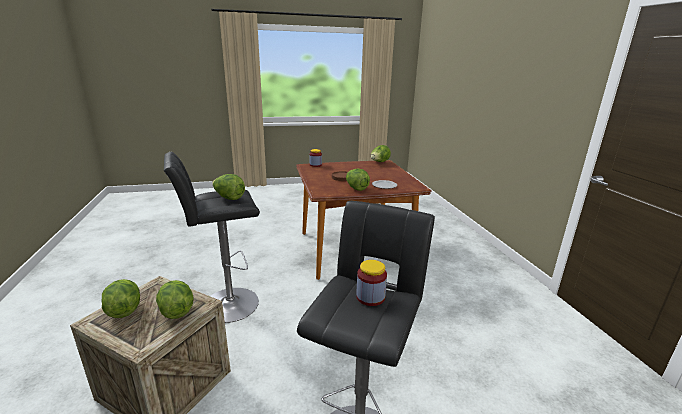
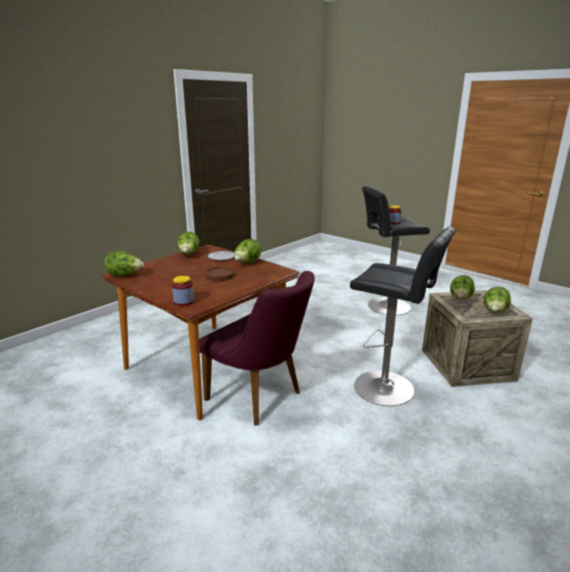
camera: 125 degrees left, 0 degrees up
(229, 198) = (384, 274): lettuce -> lettuce (189, 255)
(295, 254) = (260, 398): none -> purple chair

